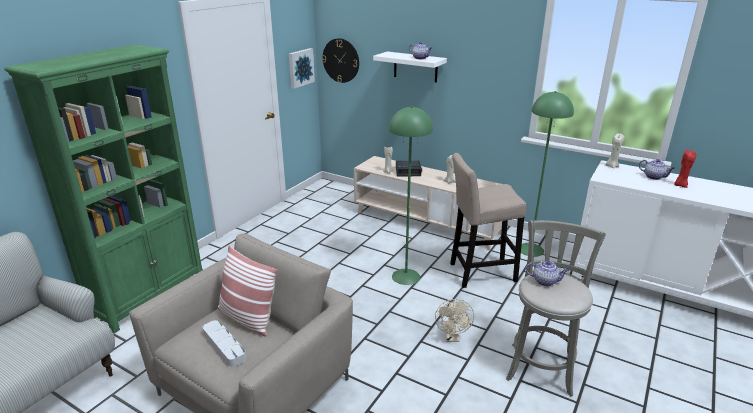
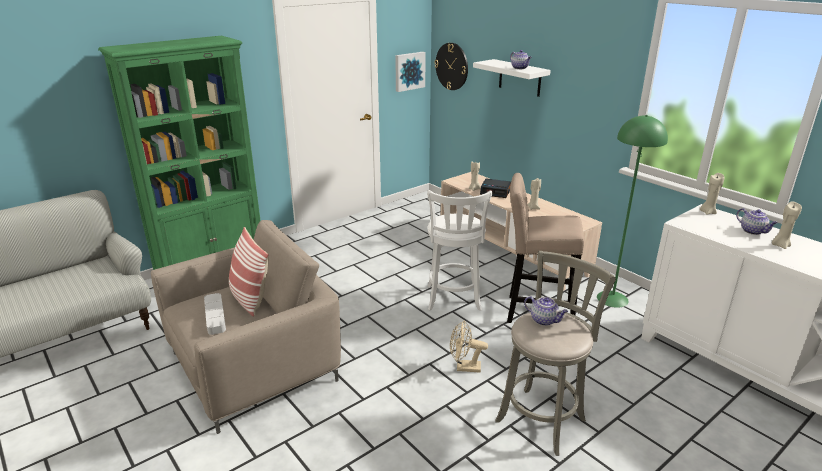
camera: 20 degrees right, 0 degrees up
(405, 276) = (453, 299): green floor lamp -> white stool
(452, 337) = (464, 367): beige fan -> beige fan turned 75 degrees clockwise
(680, 185) = (780, 245): red candle -> beige candle

